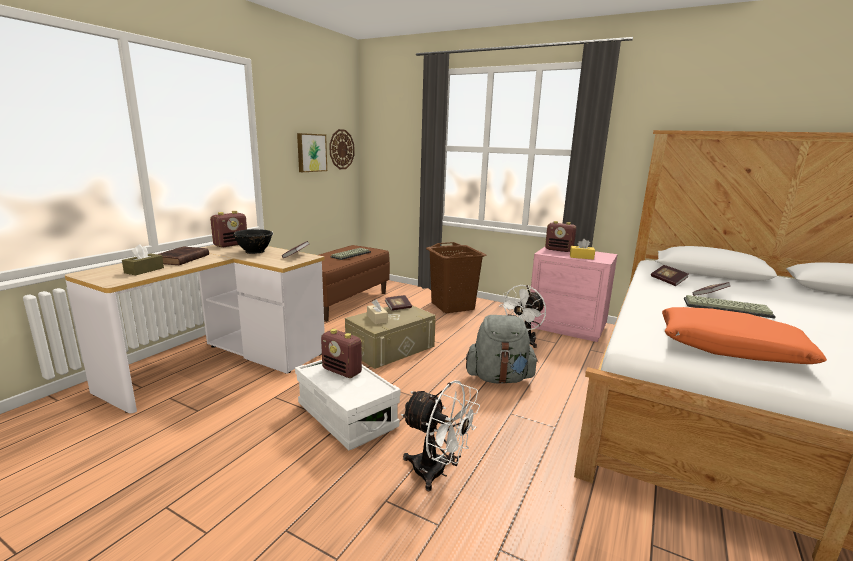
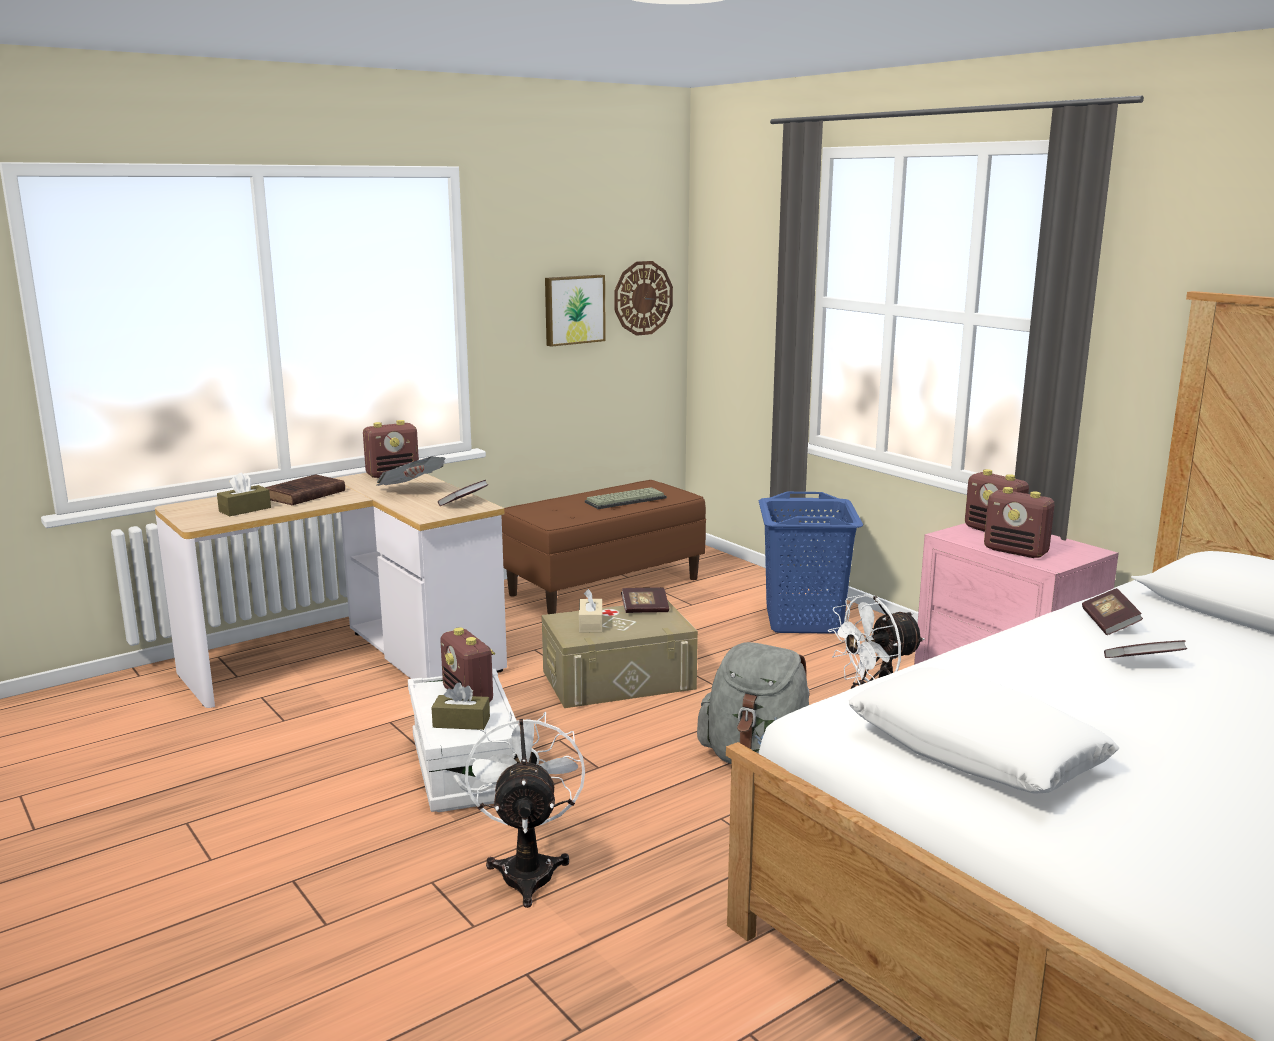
camera: 25 degrees right, 0 degrees up
(254, 252) = (411, 490): black bowl -> newspaper
(352, 388) = (461, 722): none -> brown tissue box
(437, 473) = (528, 868): white fan -> white fan turned 150 degrees counterclockwise
(453, 306) = (804, 621): brown laundry basket -> blue laundry basket
(581, 257) = (1016, 551): yellow tissue box -> radio
(727, 307) = (1121, 689): keyboard -> none
(730, 348) = (975, 751): orange pillow -> white pillow

